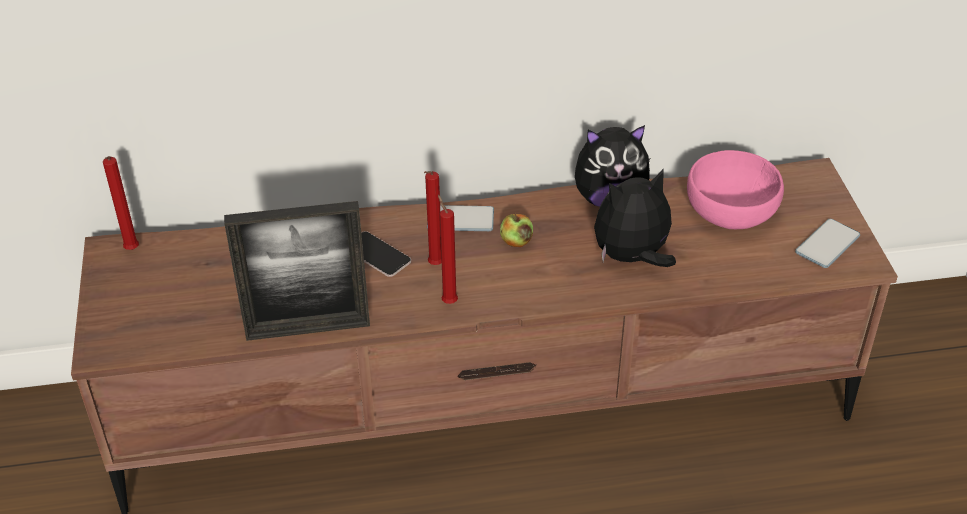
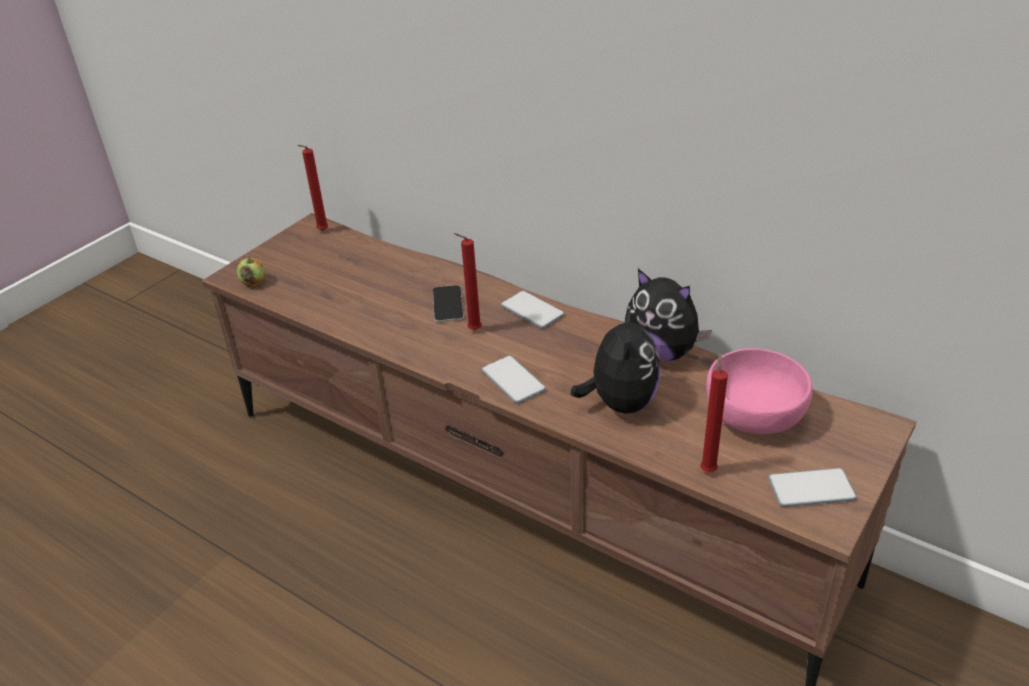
camera: 45 degrees right, 5 degrees down
(308, 329) = (345, 326): picture frame -> none
(448, 301) = (449, 357): red candle -> red candle (708, 469)
(516, 241) = (550, 344): apple -> apple (253, 282)
(529, 289) = (513, 380): none -> phone
(632, 258) = (620, 402): plush toy -> plush toy turned 75 degrees clockwise

